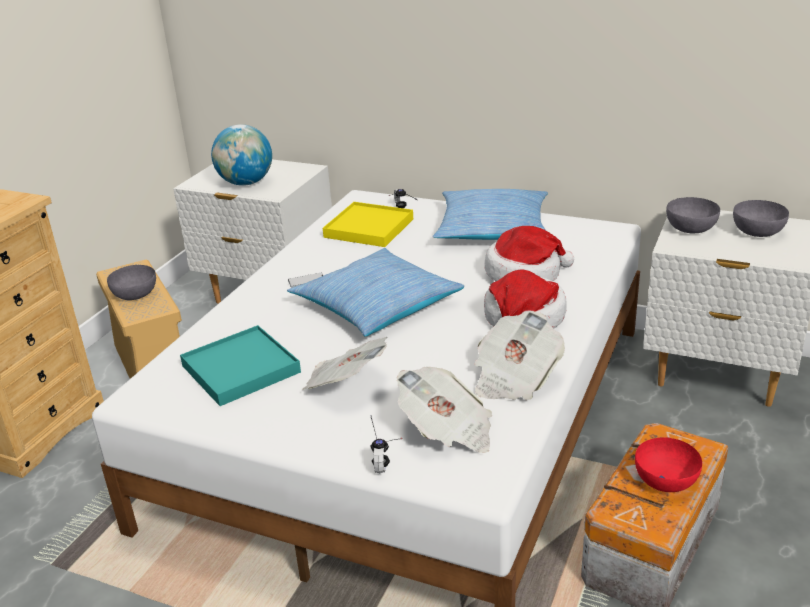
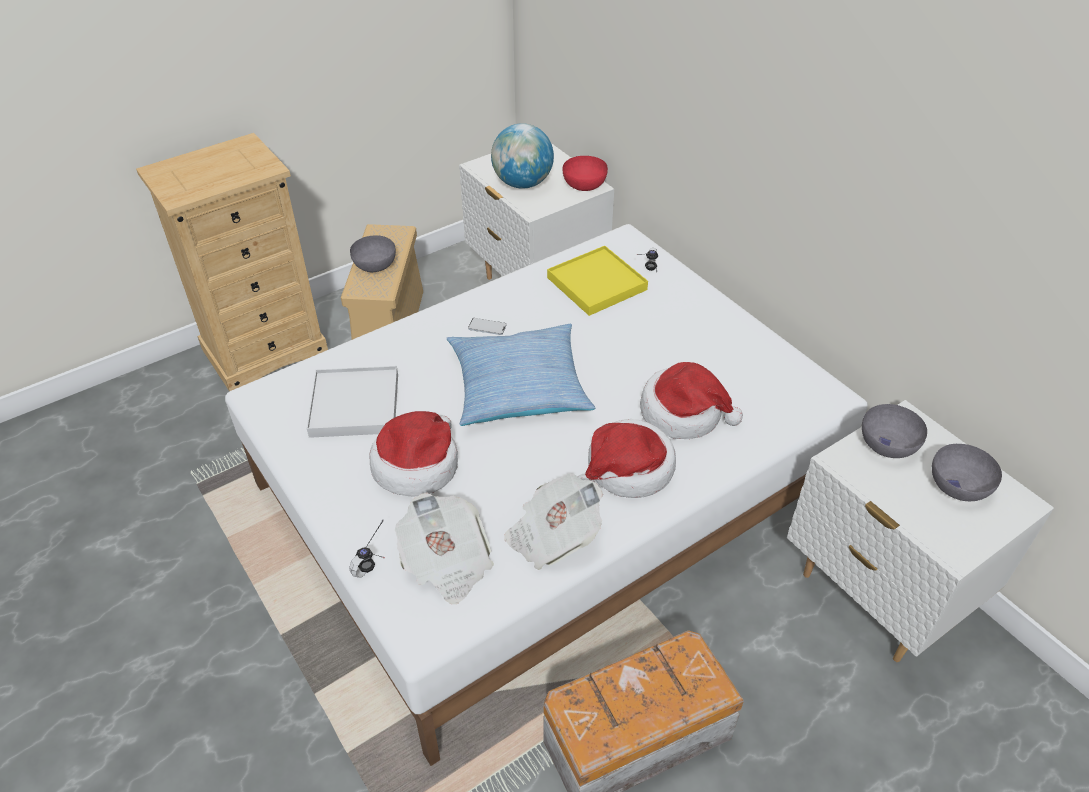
camera: 30 degrees right, 15 degrees up
(241, 369) = (355, 405): turquoise tray -> white tray
(346, 383) = (417, 465): newspaper -> hat
(492, 228) = (709, 338): pillow -> none
(666, 480) = (645, 702): red bowl -> red bowl (584, 185)

